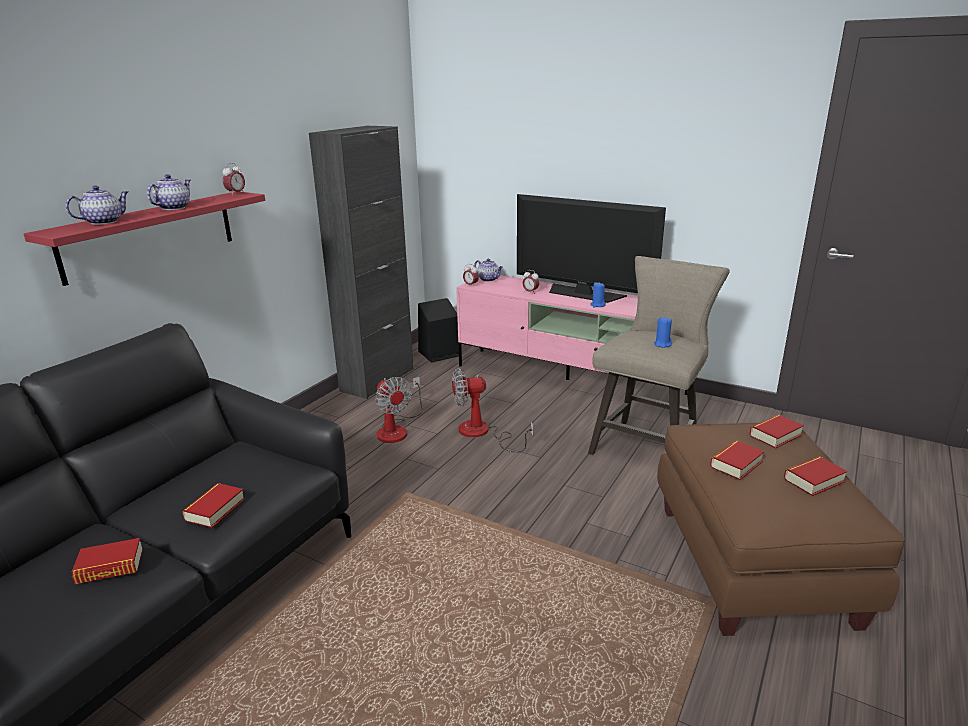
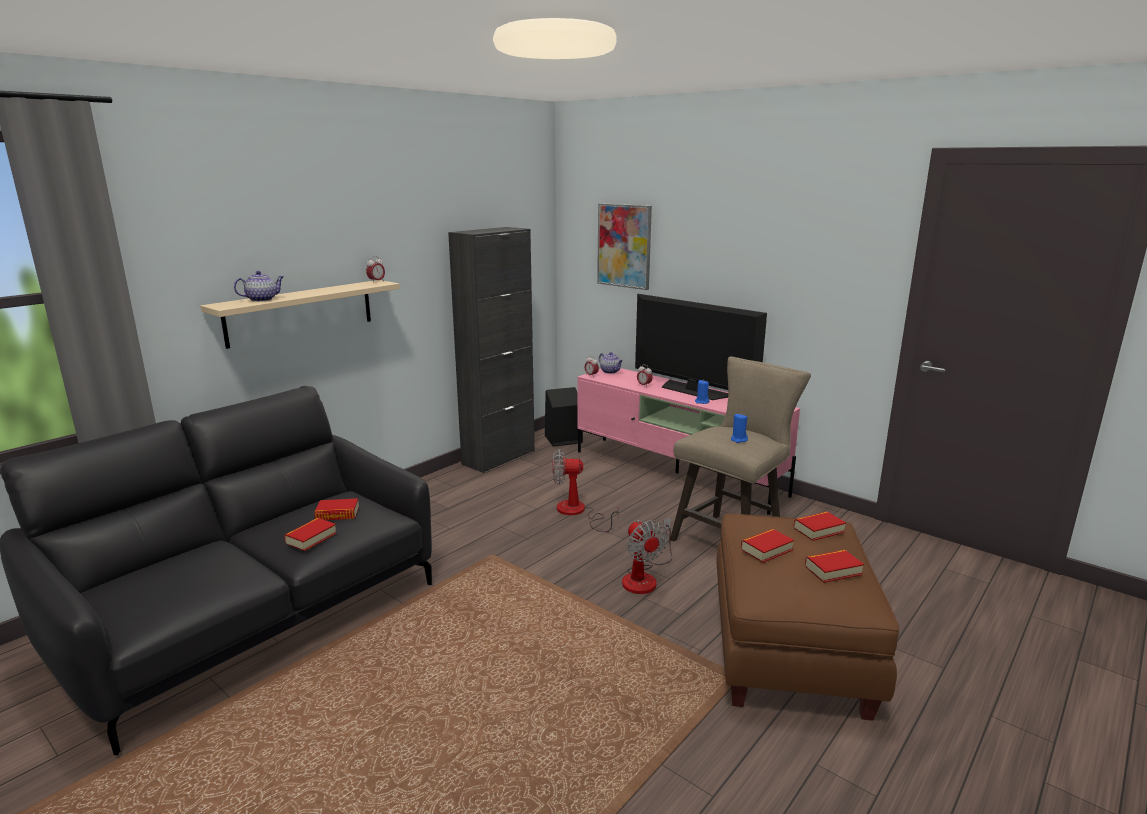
camera: 10 degrees right, 5 degrees down
(110, 567) = (220, 569): book -> book (337, 514)
(150, 235) = (300, 312): red shelf -> beige shelf
(174, 208) = (321, 291): teapot -> none
(397, 429) = (501, 501): fan -> fan (644, 577)
(496, 143) = (624, 246): none -> picture

